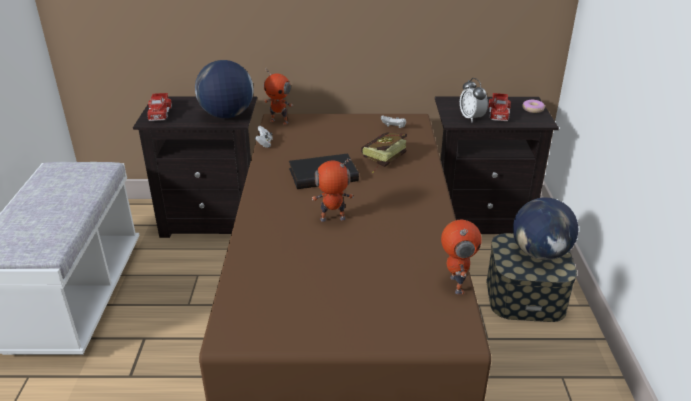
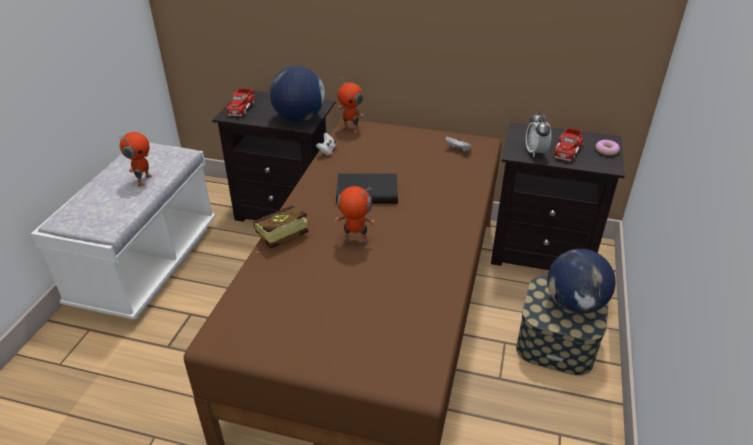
camera: 15 degrees right, 5 degrees up
(381, 161) = (429, 185): book -> book (277, 238)
(455, 284) = (440, 330): toy robot -> toy robot (143, 180)

